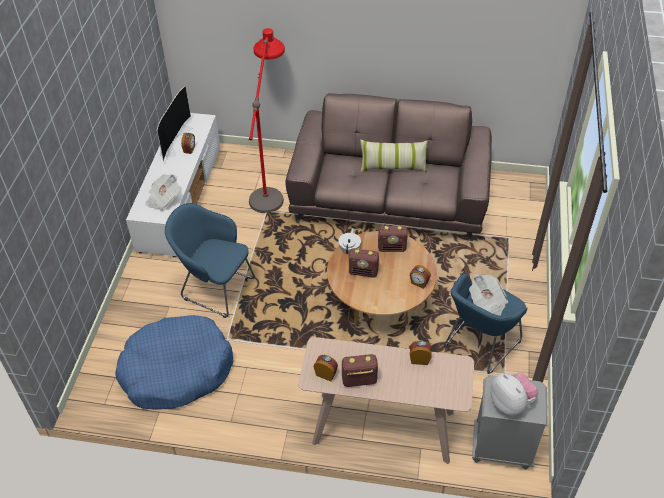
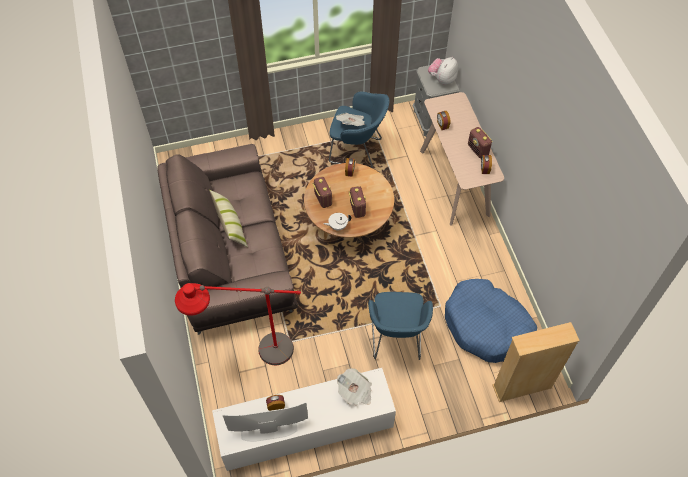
camera: 115 degrees left, 10 degrees up
(93, 370) = (522, 386): none -> beige bookcase

